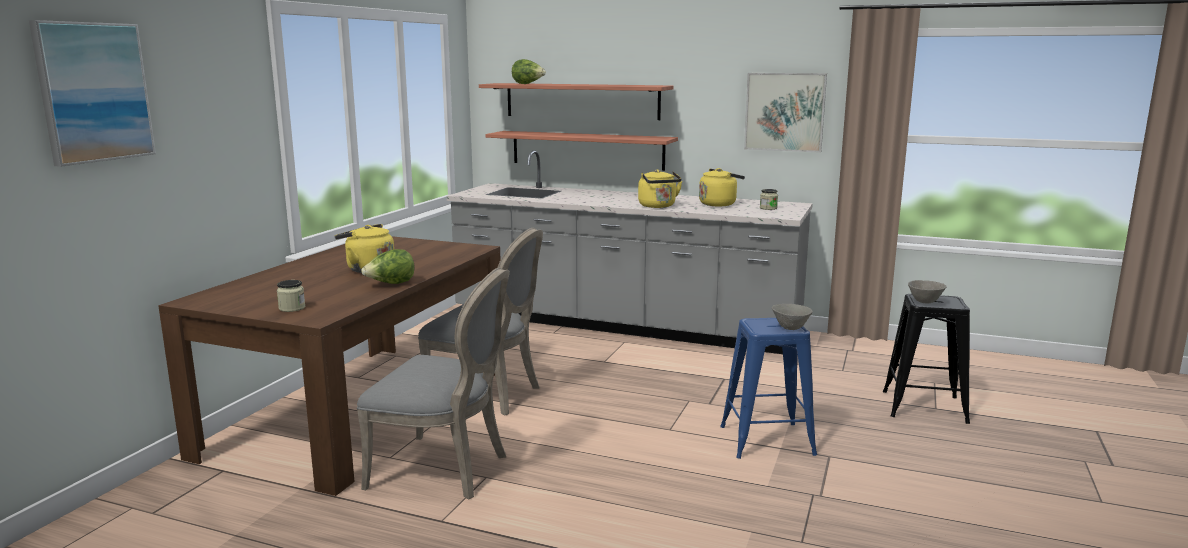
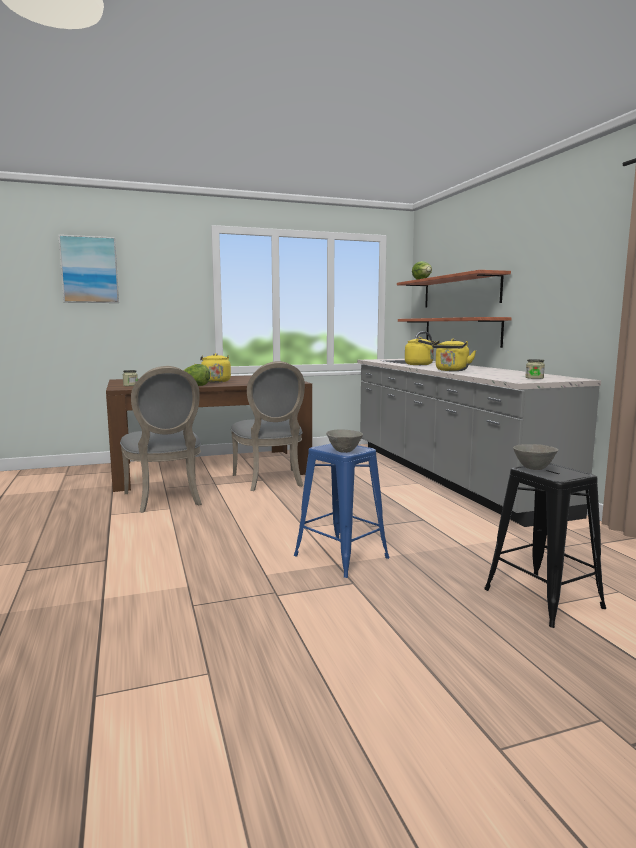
camera: 50 degrees right, 5 degrees down
(719, 204) = (506, 373): yellow kettle -> yellow kettle (421, 364)
(784, 112) = (586, 285): picture -> none

